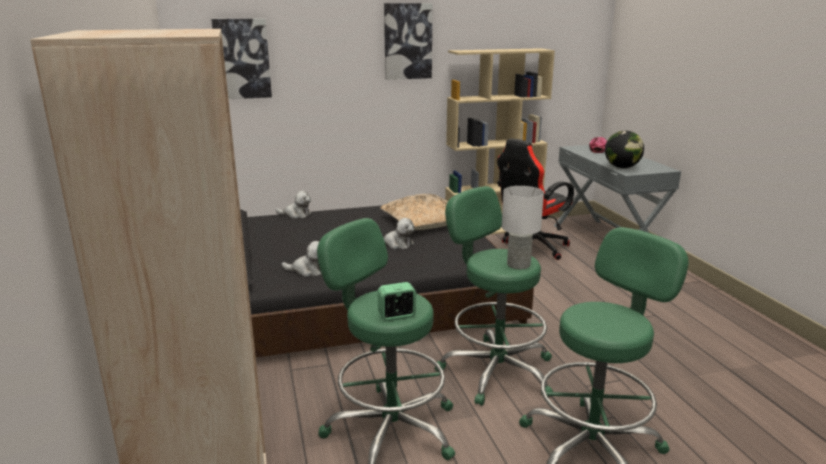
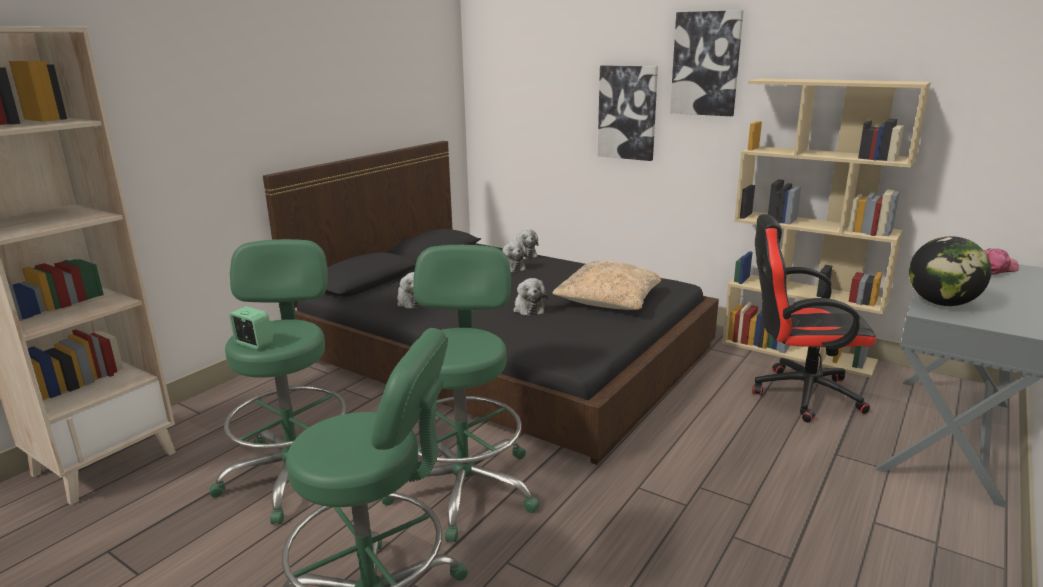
camera: 50 degrees right, 0 degrees up
(242, 59) = (524, 78): picture -> picture (627, 112)
(312, 225) = (511, 267): none -> plush toy
(518, 264) = (456, 354): white table lamp -> none

